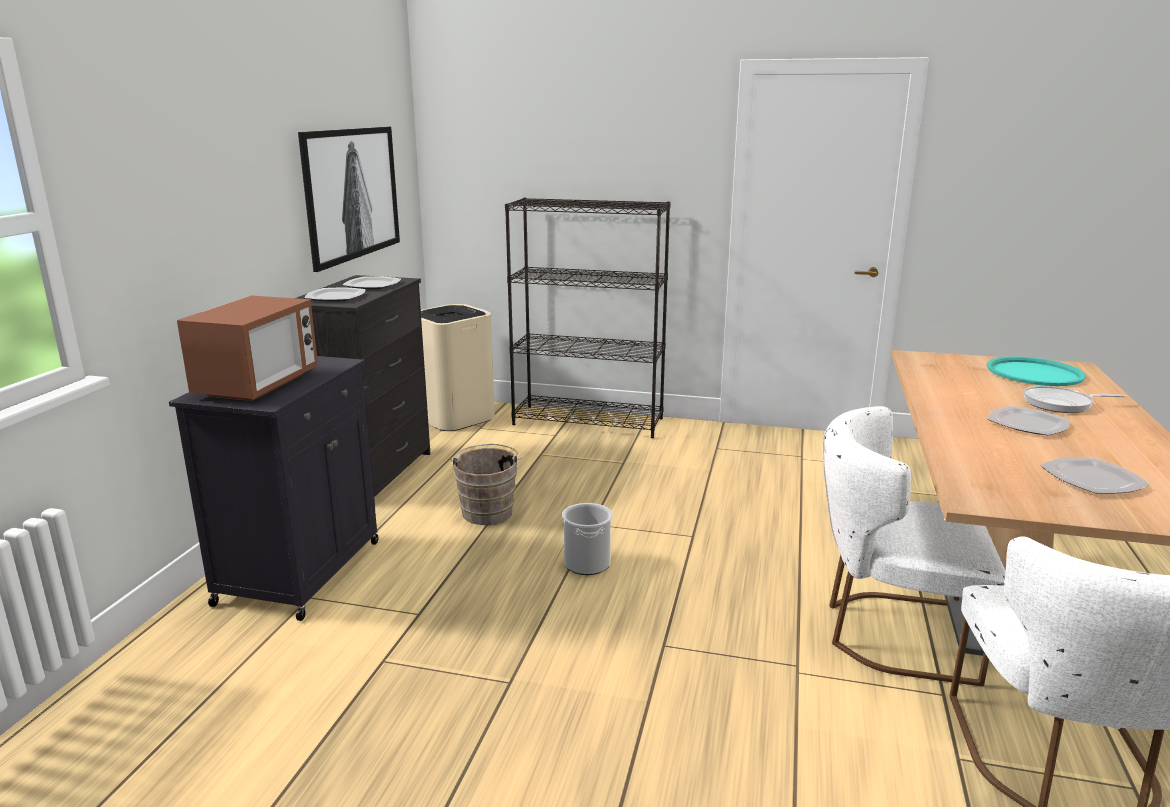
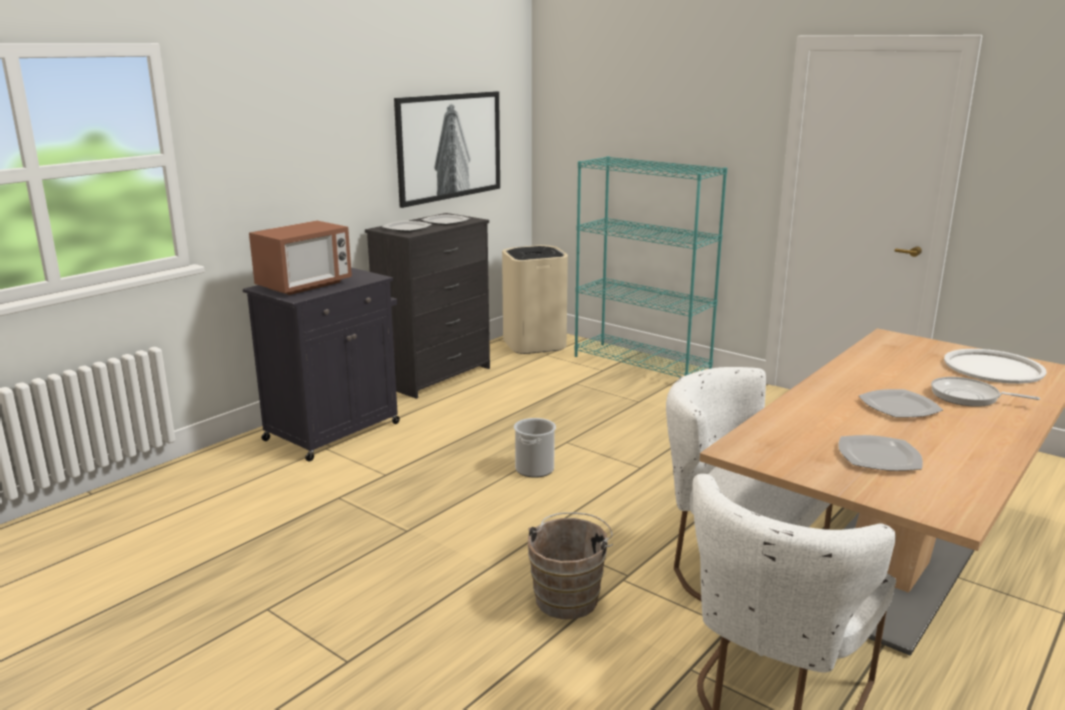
camera: 25 degrees right, 0 degrees up
(488, 511) = (495, 417): brown bucket -> brown bucket (569, 597)
(589, 421) = (642, 364): black bookcase -> turquoise bookcase
(1034, 373) = (993, 368): turquoise tray -> white tray

